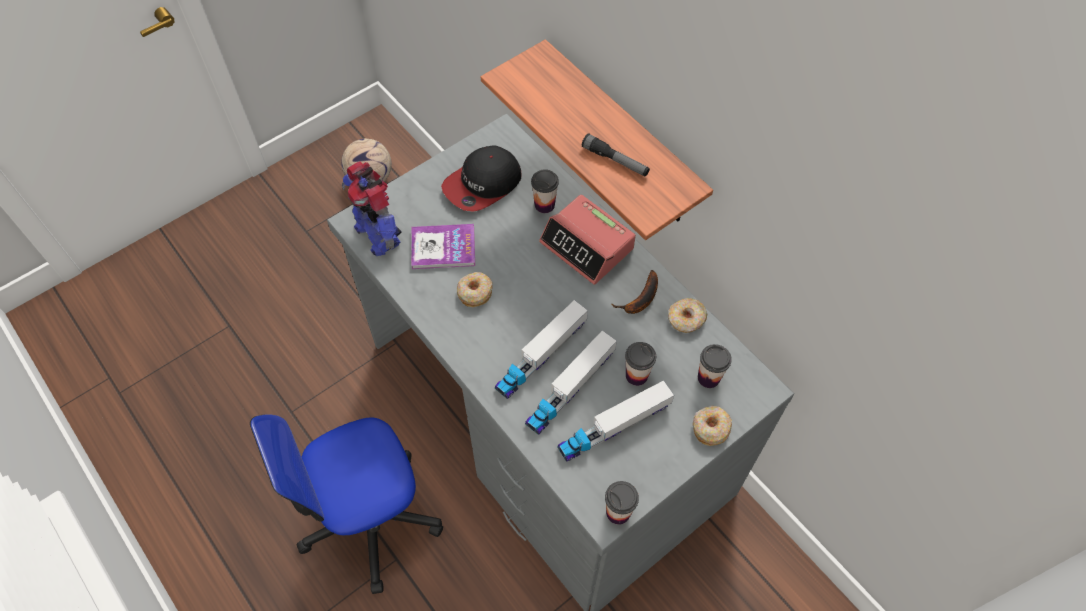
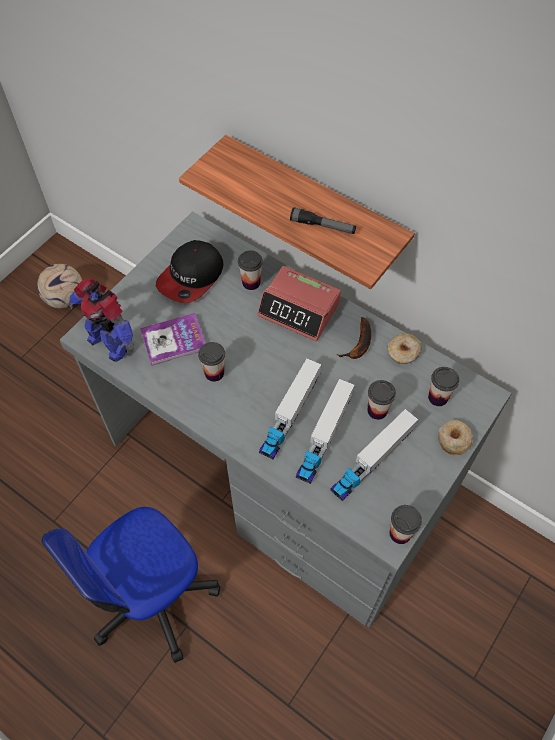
camera: 15 degrees left, 0 degrees up
(475, 292) = (214, 373): donut -> cup

